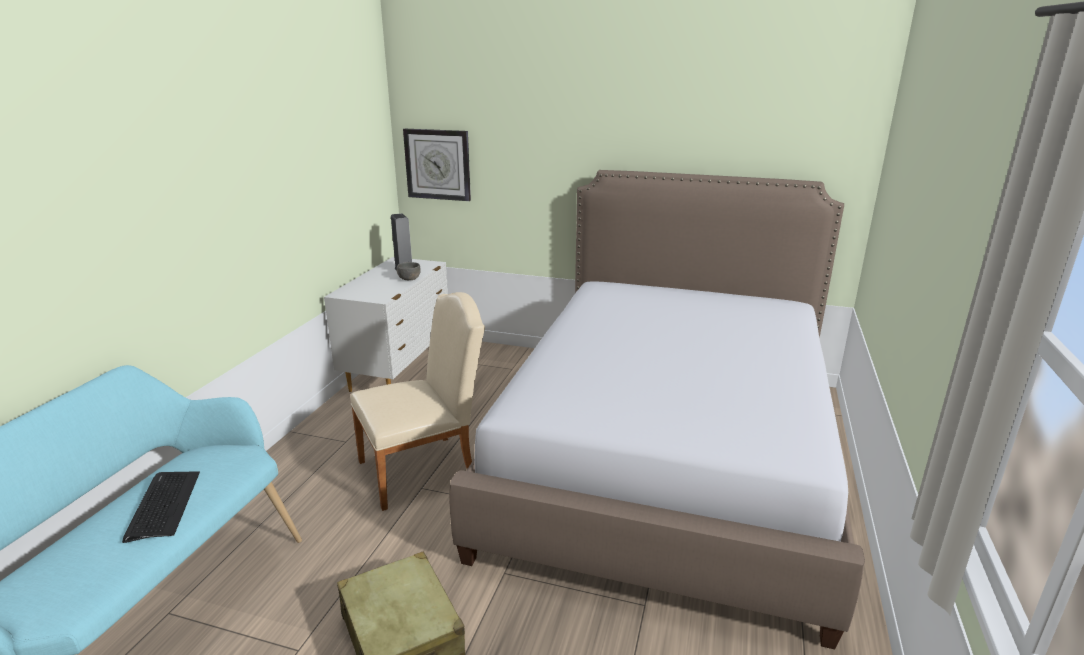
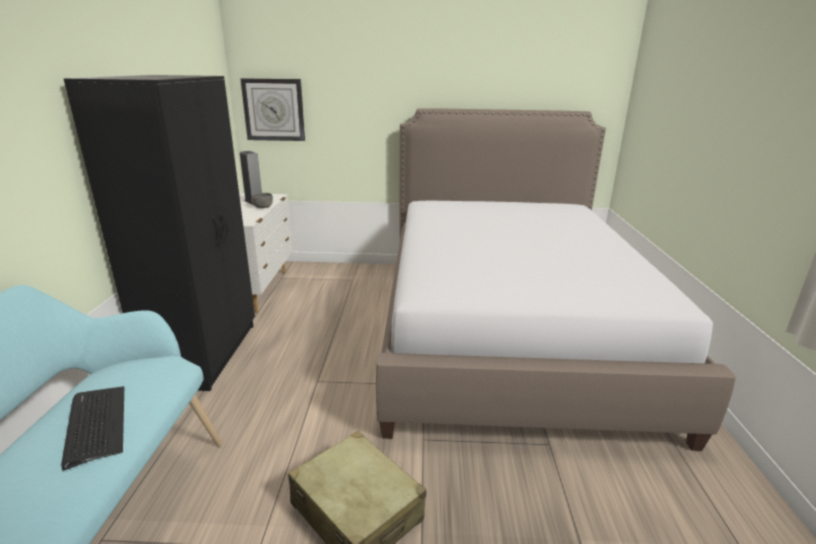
camera: 15 degrees left, 0 degrees up
(322, 439) = (206, 353): none -> black wardrobe
(425, 468) = (314, 365): beige chair -> none

